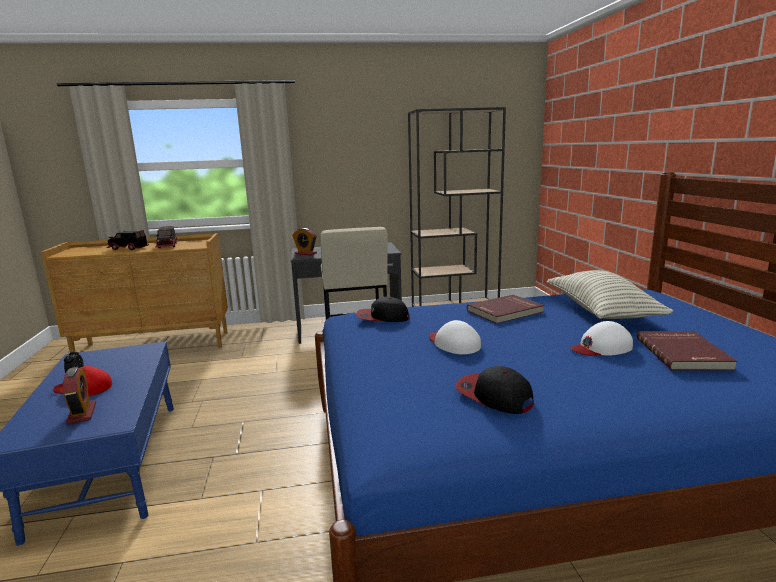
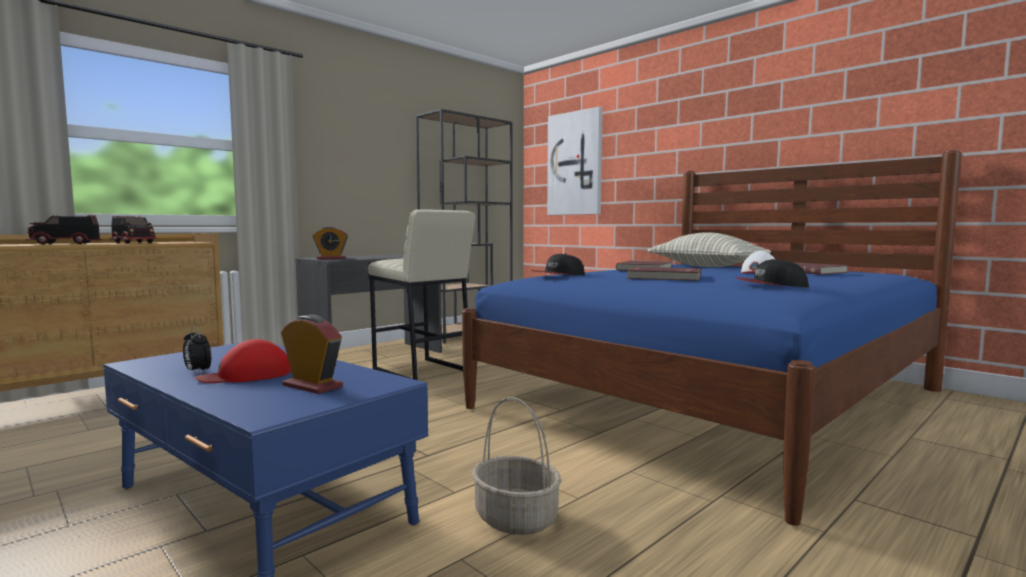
camera: 35 degrees left, 10 degrees down
(195, 541) = (515, 518): none -> basket
(453, 343) = (664, 277): white cap -> red book
(578, 146) = (575, 163): none -> picture

